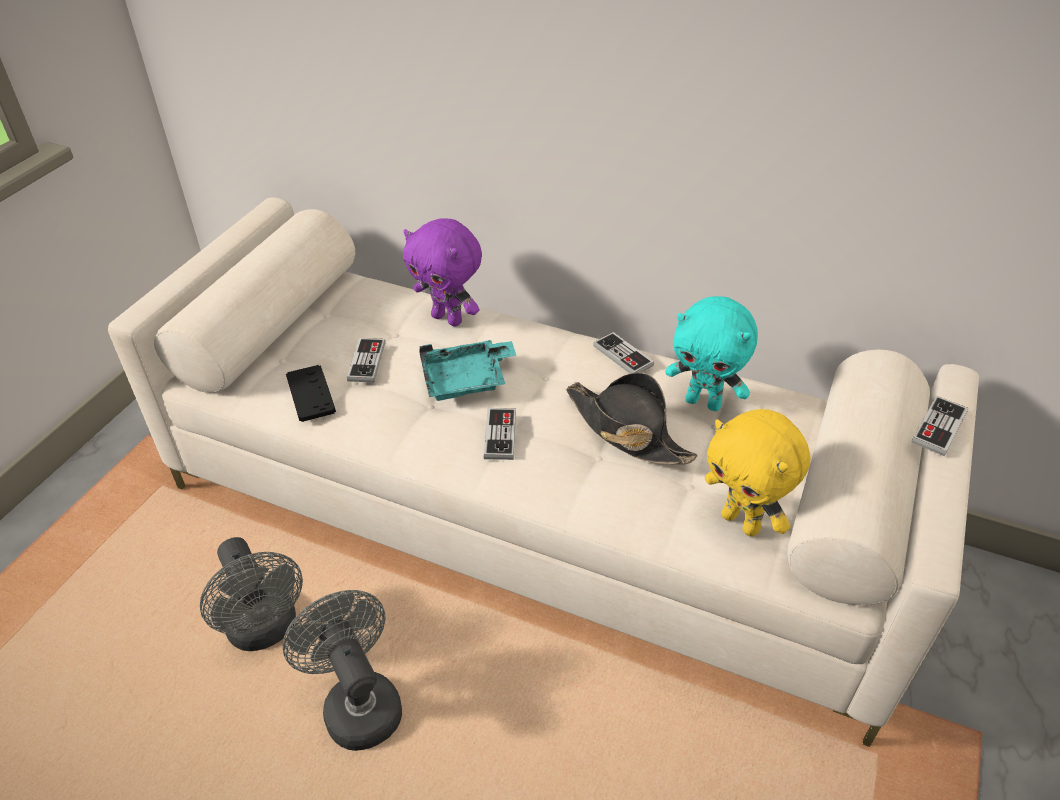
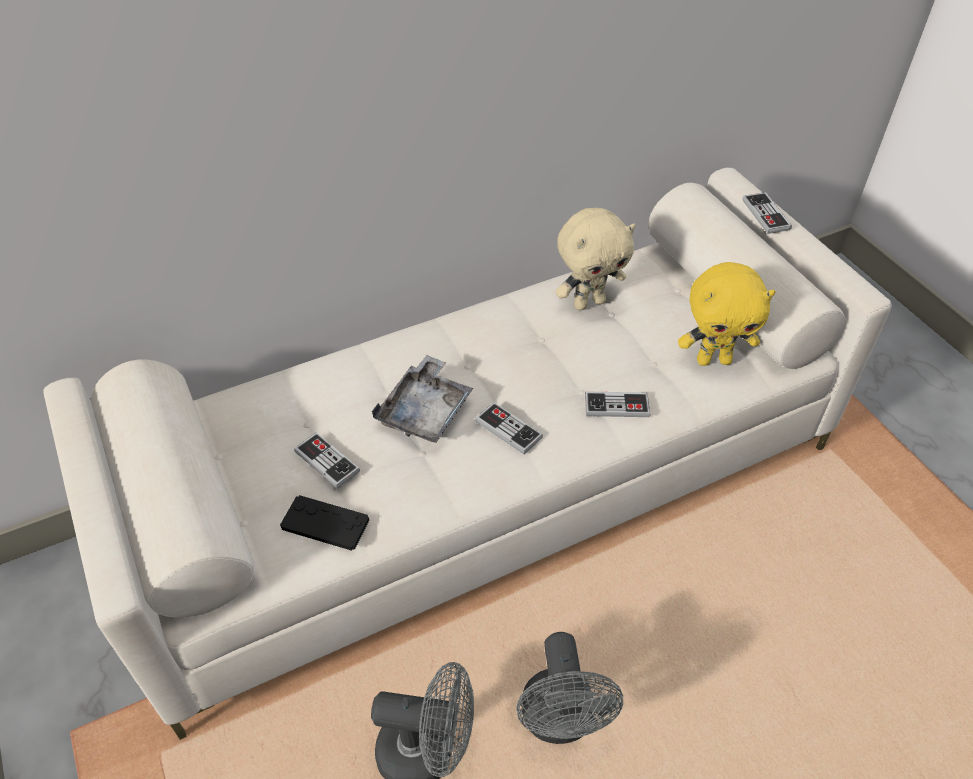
camera: 50 degrees left, 5 degrees up
(357, 703) = (560, 722): grey fan -> grey fan turned 105 degrees counterclockwise
(448, 319) = (335, 378): purple plush toy -> none
(467, 380) = (425, 411): turquoise tray -> grey tray
(623, 356) = (499, 309): game controller -> game controller (616, 406)
(626, 430) = (577, 358): black hat -> none
(704, 402) = (589, 302): turquoise plush toy -> beige plush toy

